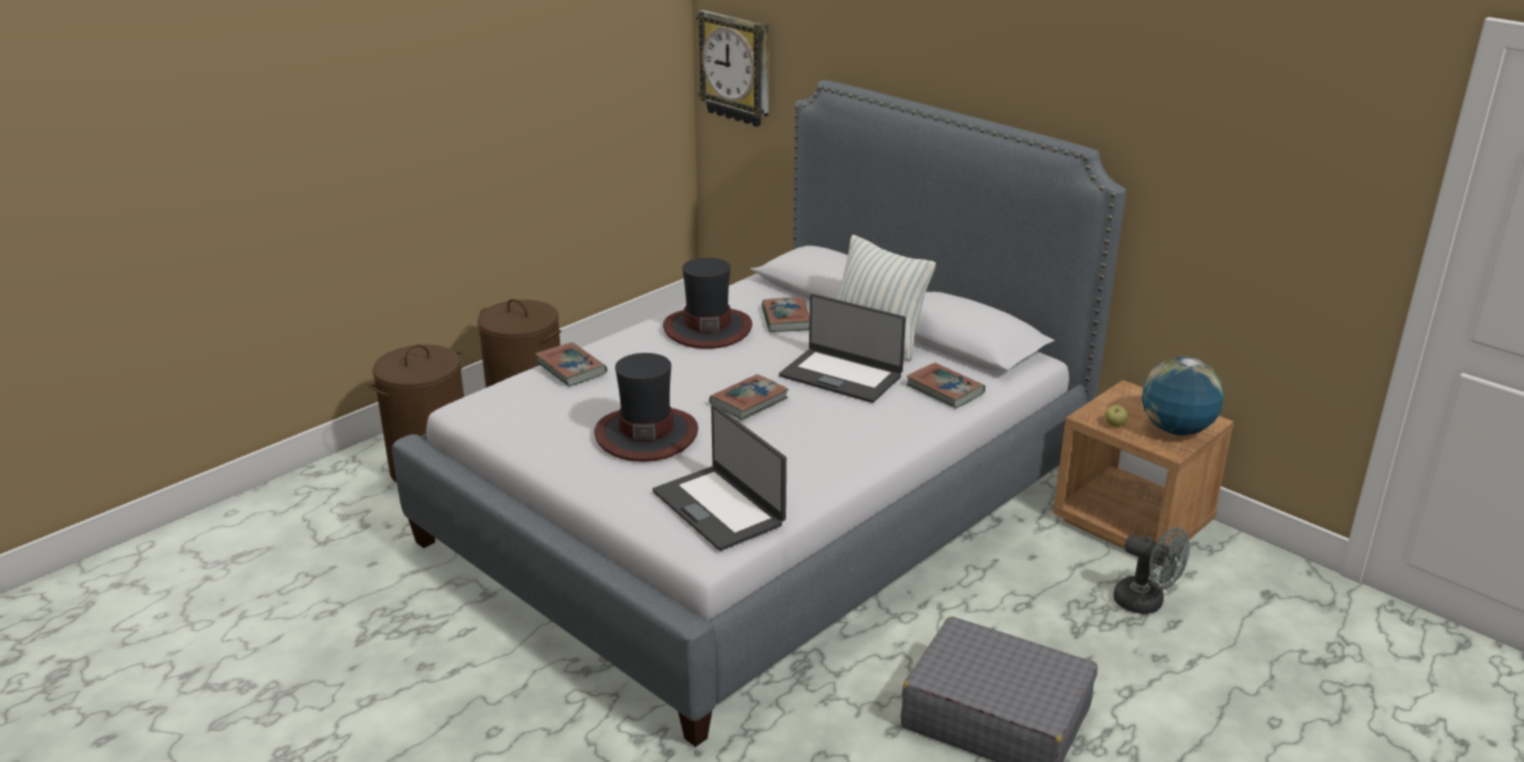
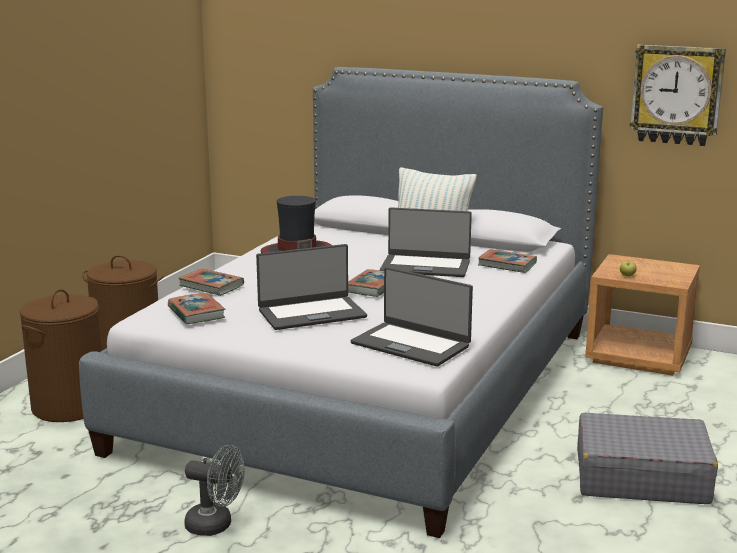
camera: 20 degrees left, 10 degrees down
(646, 434) = (311, 313): hat -> laptop
(736, 68) = (248, 73): wall clock -> wall clock (676, 95)
(785, 319) = (351, 242): book -> book (196, 313)
(1146, 603) = (685, 397): grey fan -> grey fan (216, 525)
(1176, 429) = (668, 273): globe -> none

